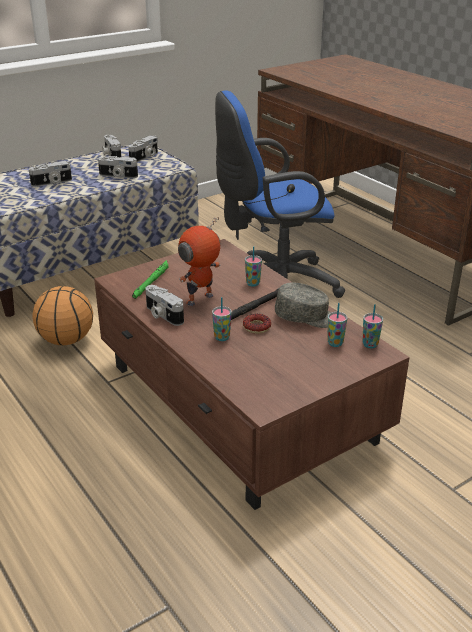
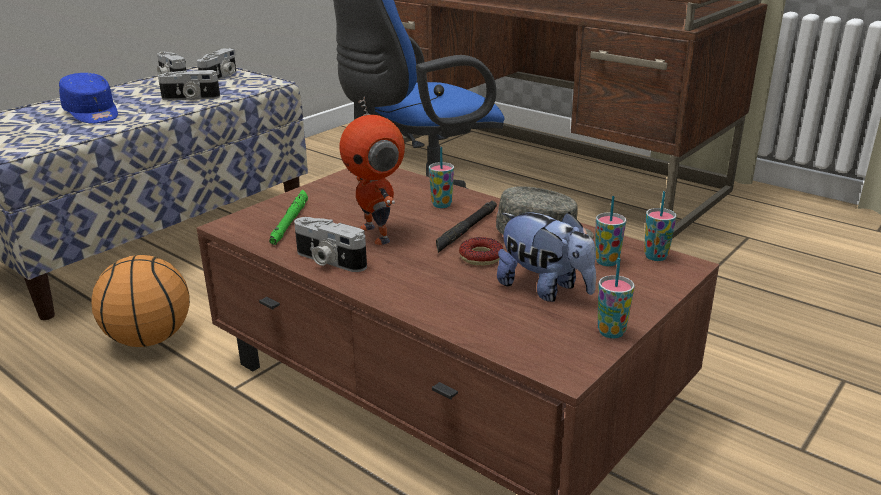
camera: 15 degrees left, 5 degrees down
(52, 183) = (92, 114): camera -> blue cap
(201, 300) = (377, 234): toy robot -> toy robot turned 60 degrees counterclockwise
(222, 337) = (437, 278): cup -> cup (611, 332)
(283, 356) = (544, 289): none -> plush toy

